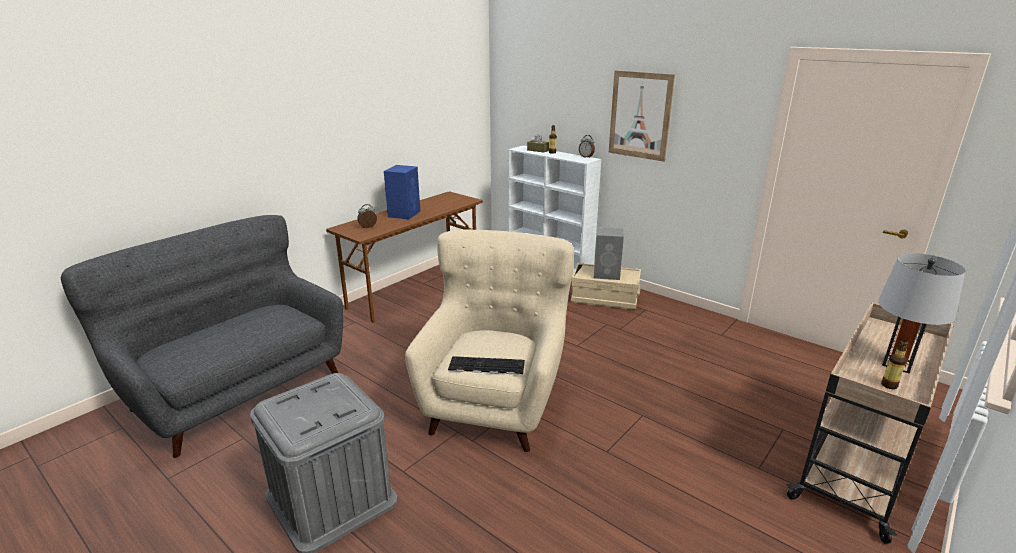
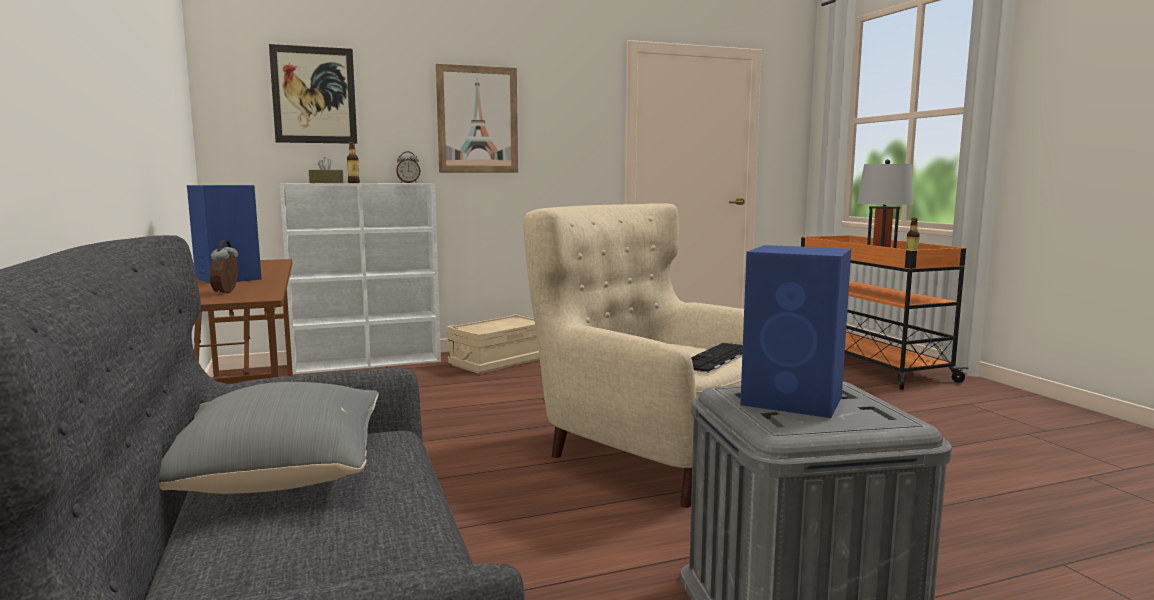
camera: 60 degrees left, 15 degrees down
(255, 320) = (275, 475): none -> grey pillow
(318, 400) = (794, 401): none -> blue speaker
(543, 90) = (314, 95): none -> picture
(607, 274) = (499, 325): grey speaker -> none
(858, 463) = (866, 364): beige cart -> orange cart

